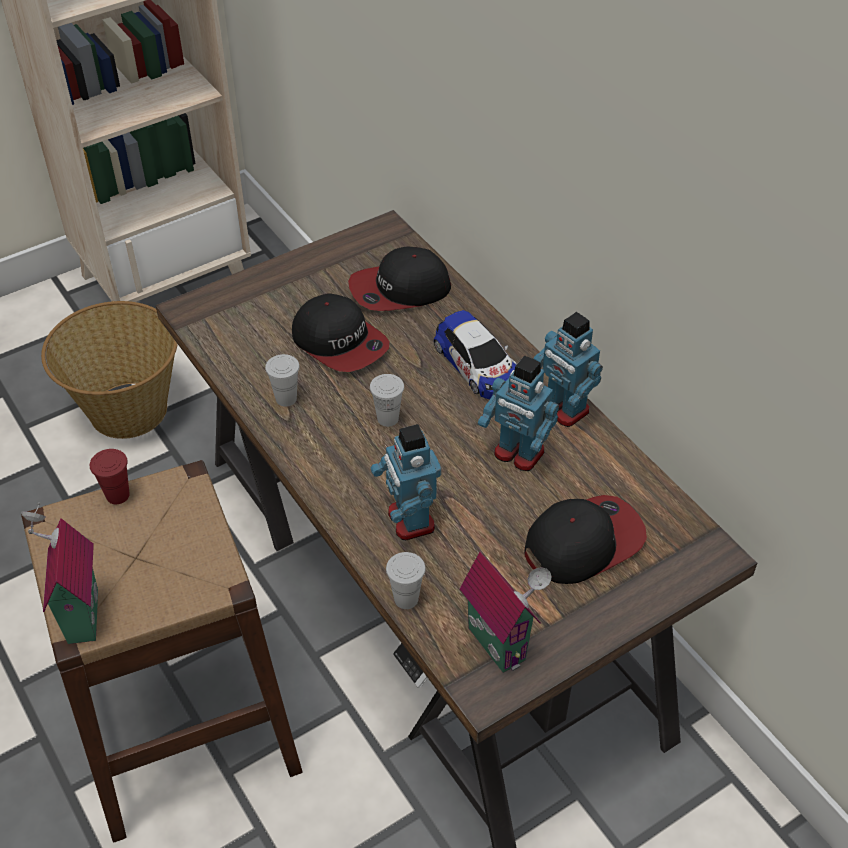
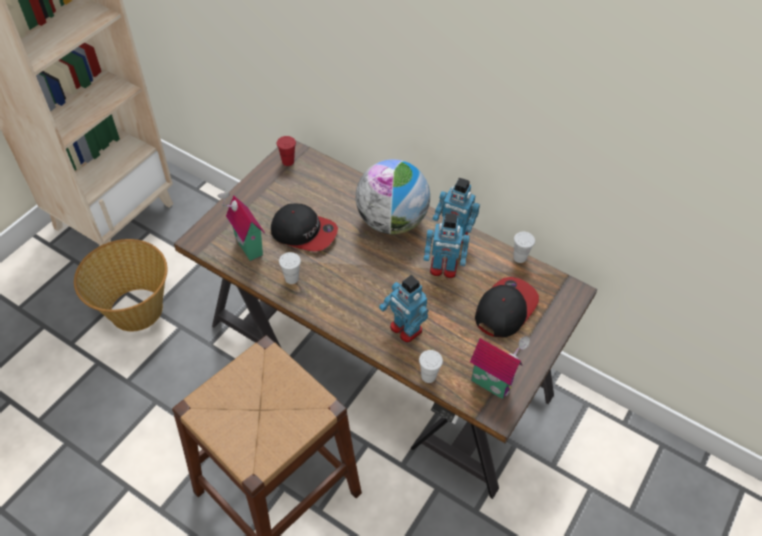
camera: 25 degrees left, 5 degrees up
(78, 616) = (248, 459): toy house -> toy house (247, 248)
(118, 495) = (227, 375): red cup -> red cup (288, 161)
(388, 418) = (359, 271): white cup -> white cup (519, 257)
(399, 290) = (321, 187): cap -> none
(477, 364) = (391, 221): toy car -> globe

